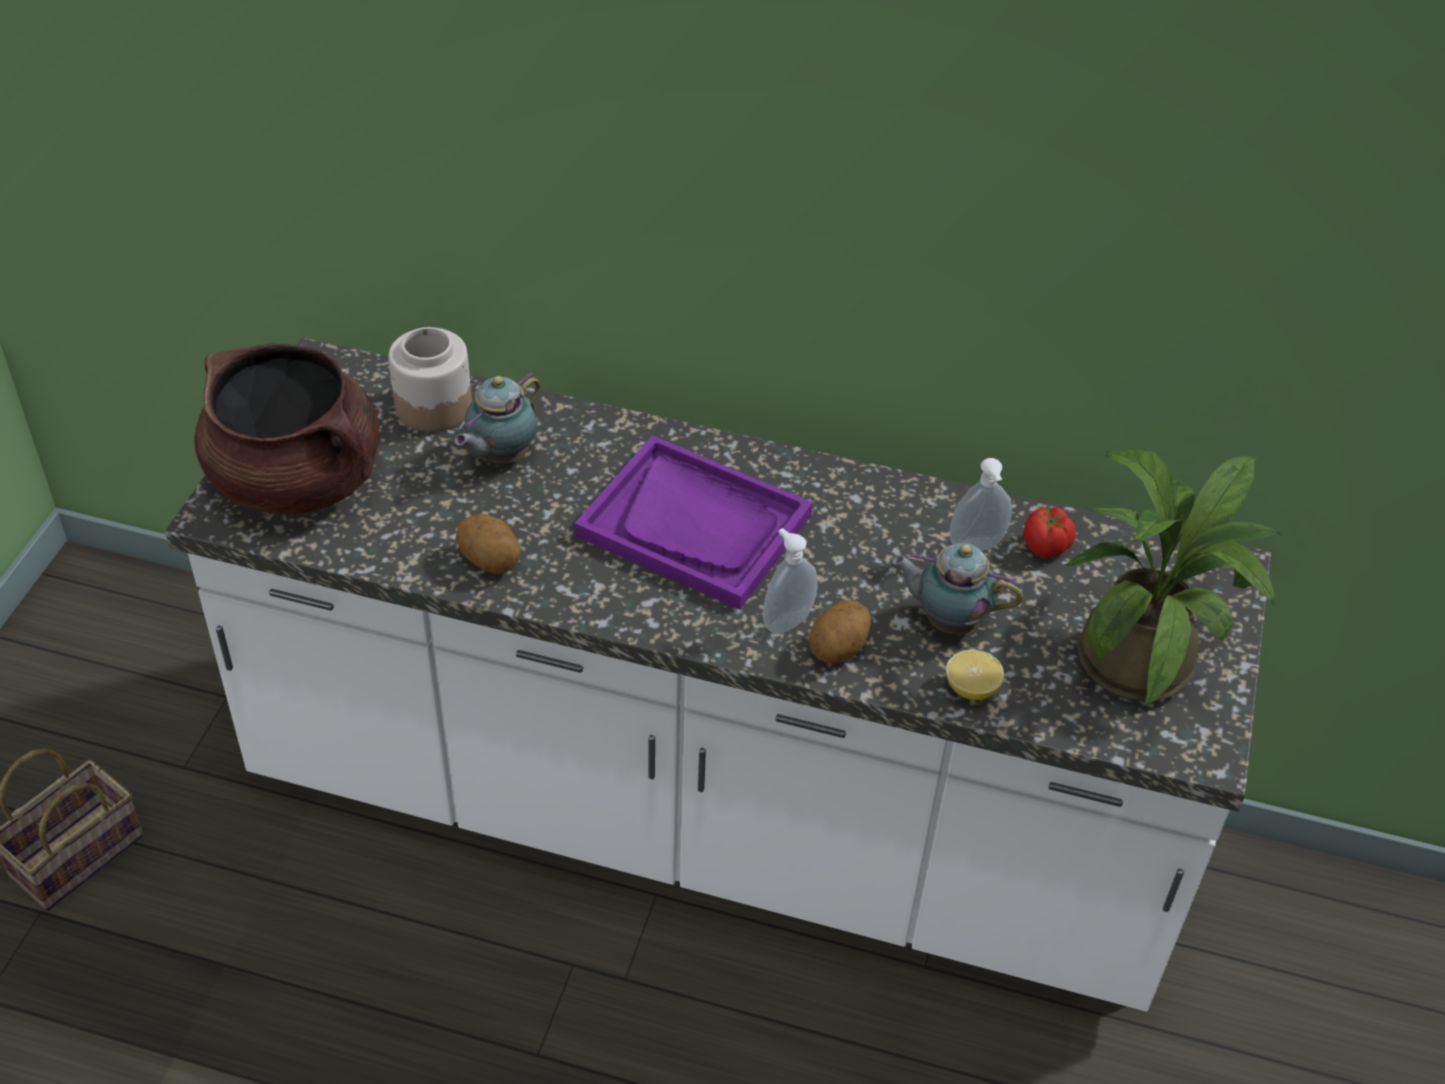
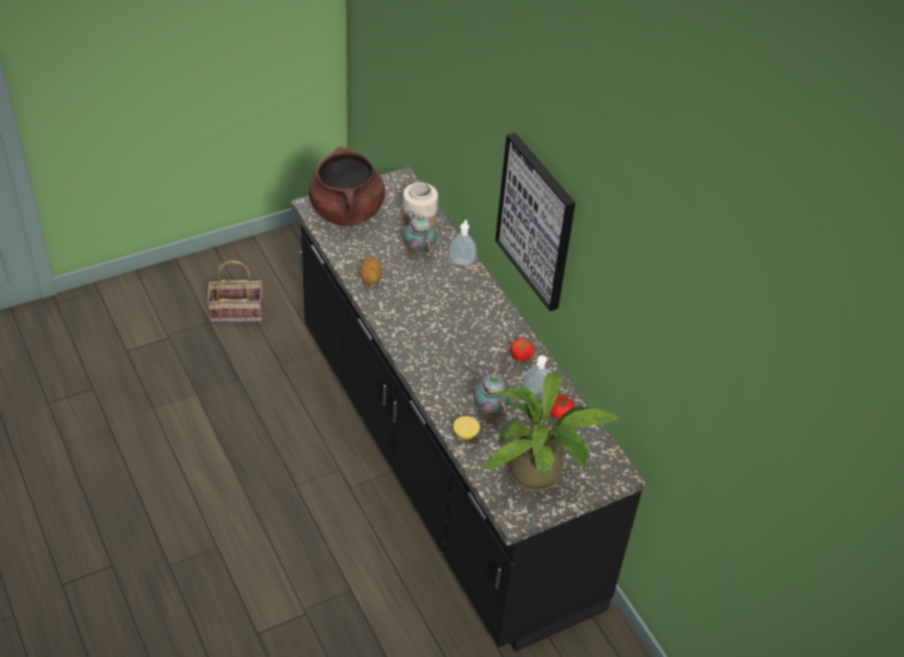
camera: 45 degrees right, 0 degrees up
(500, 456) = (418, 249): teapot -> teapot turned 75 degrees clockwise
(695, 525) = (449, 316): purple tray -> none
(709, 820) = (441, 464): white counter -> black counter
(786, 620) = (436, 367): soap dispenser -> soap dispenser (461, 261)
(797, 232) = (537, 221): none -> picture
(839, 649) = (440, 388): potato -> none
(875, 503) = (521, 355): none -> tomato

